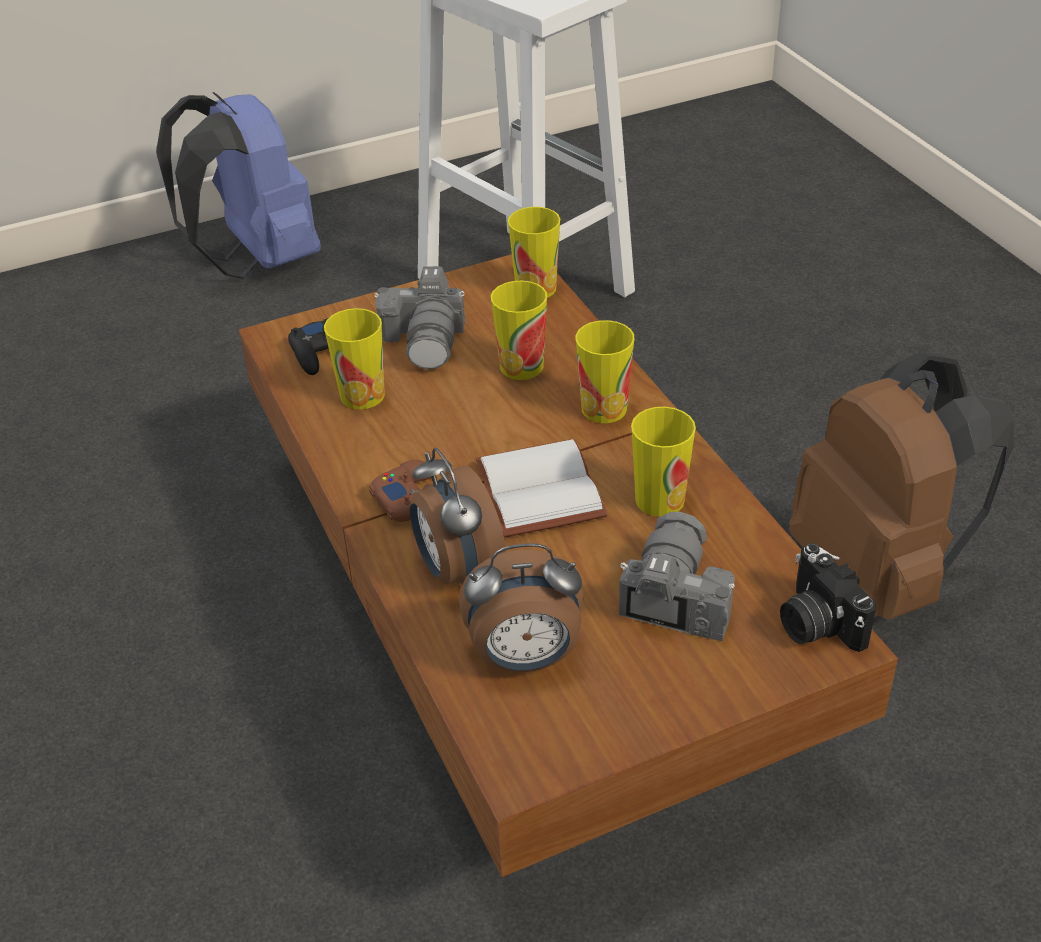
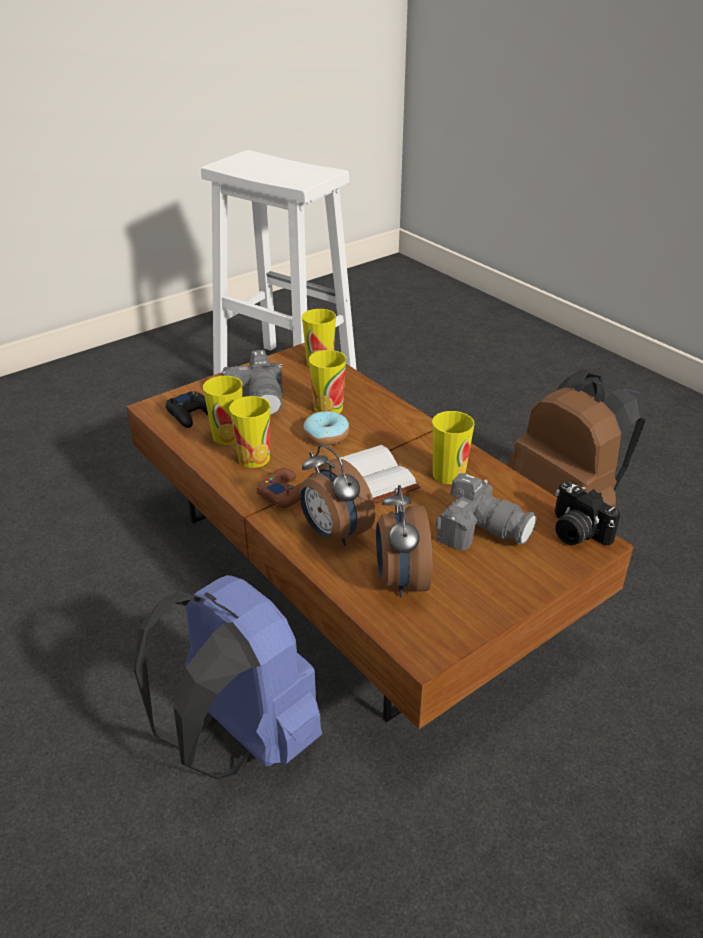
camera: 15 degrees left, 5 degrees down
(258, 260) = (100, 379): blue backpack -> blue backpack (241, 739)
(502, 412) = (326, 436): none -> donut
(525, 658) = (400, 580): alarm clock -> alarm clock turned 105 degrees clockwise
(604, 409) = (391, 426): cup -> cup (254, 458)
(673, 597) = (481, 530): camera -> camera turned 120 degrees clockwise

